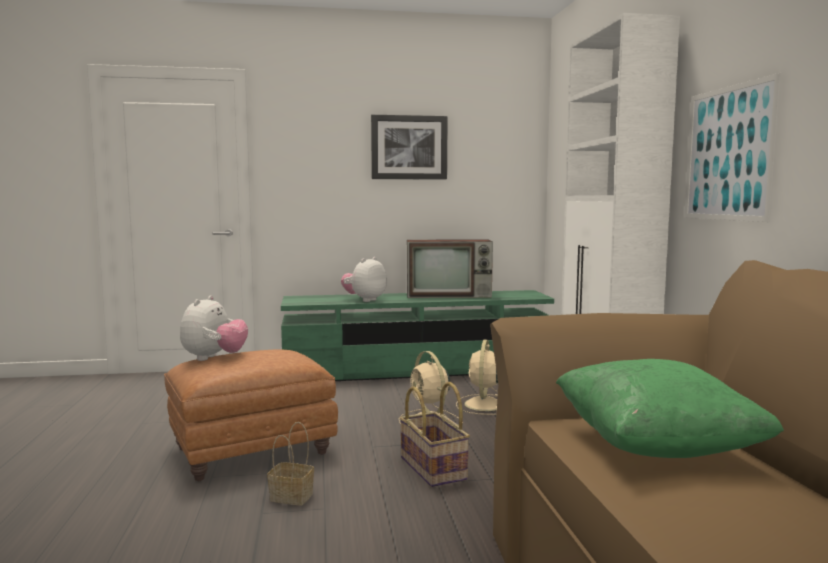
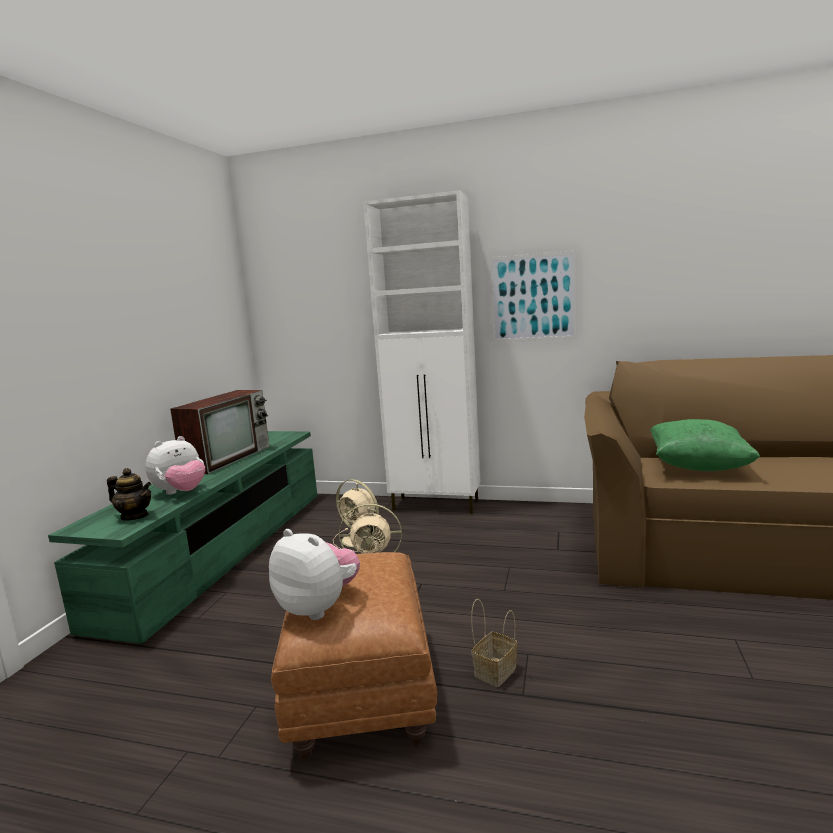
camera: 65 degrees left, 5 degrees up
(317, 301) = (135, 516): none -> teapot
(364, 300) = (181, 493): plush toy -> plush toy turned 105 degrees counterclockwise
(409, 147) = (145, 294): picture -> none
(434, 468) = (477, 586): basket -> none

